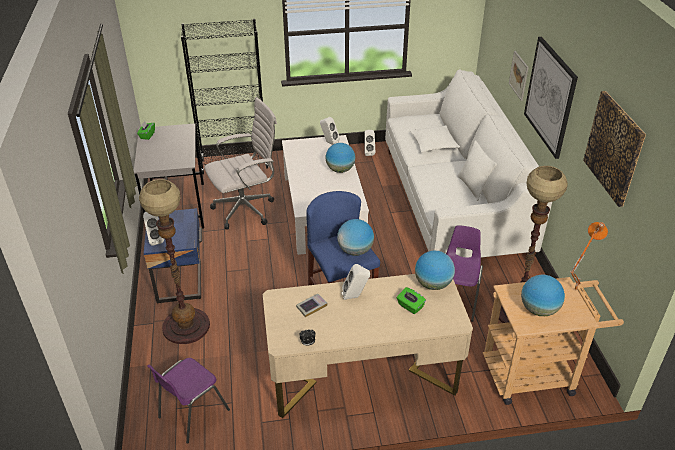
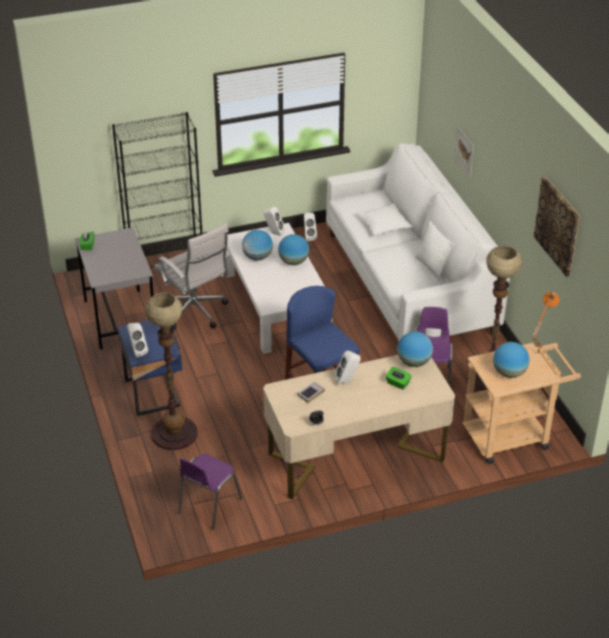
camera: 10 degrees left, 0 degrees up
(247, 209) = (196, 313): white office chair -> white office chair turned 90 degrees clockwise
(355, 251) = (335, 341): globe -> globe (257, 257)
(550, 97) = (498, 176): picture -> none

